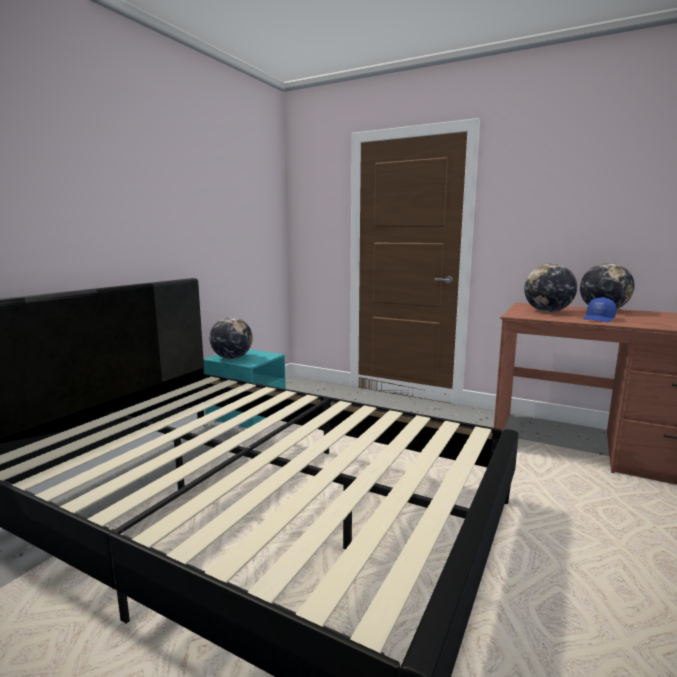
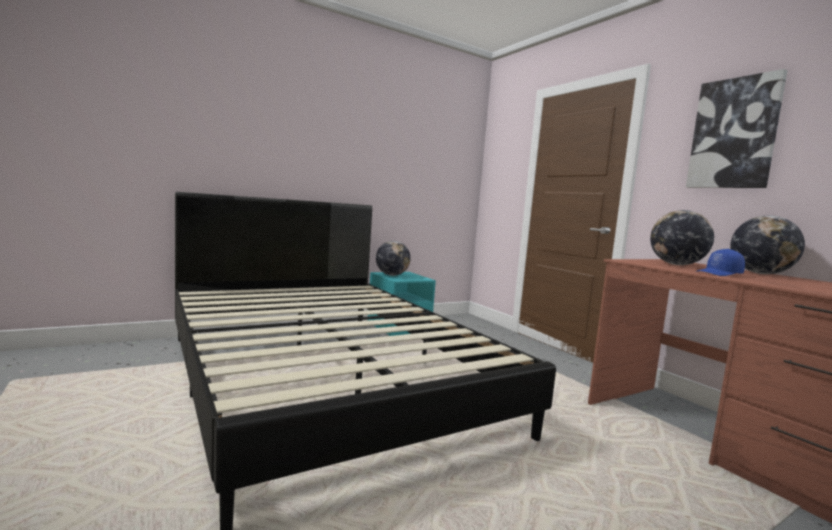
camera: 30 degrees right, 5 degrees down
(563, 191) = (734, 133): none -> picture

